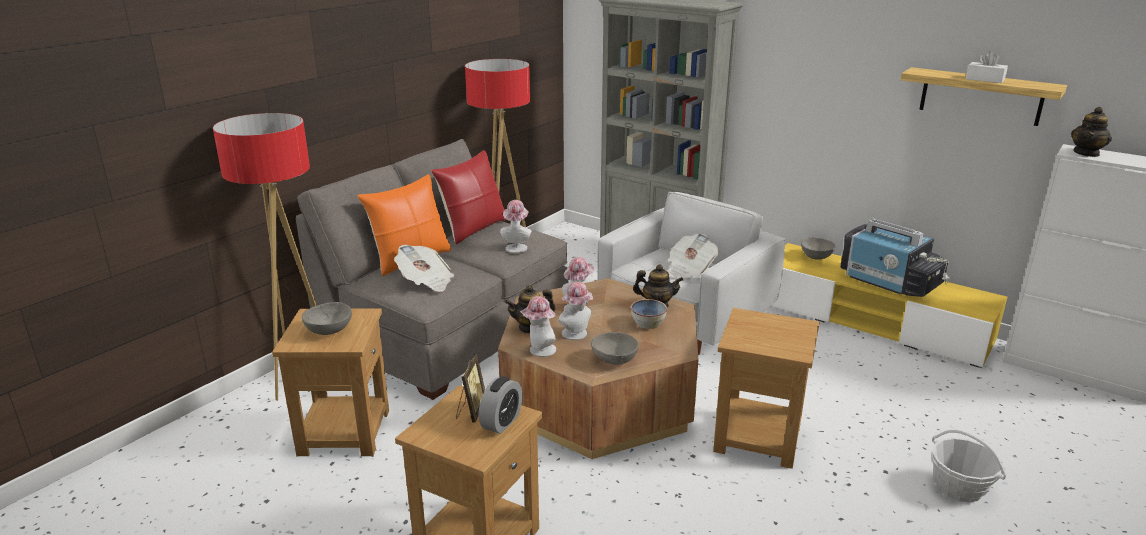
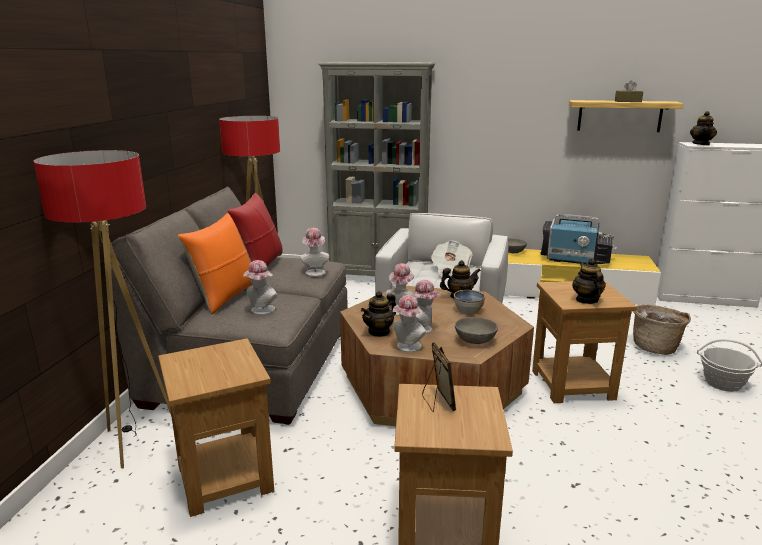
camera: 25 degrees left, 5 degrees down
(328, 331) = (214, 368): grey bowl -> none
(426, 282) = (261, 311): newspaper -> hat
(501, 422) = (475, 404): alarm clock -> none
(760, 342) = (586, 300): none -> teapot
(918, 421) = (655, 347): none -> basket
(985, 79) = (628, 101): white tissue box -> brown tissue box

